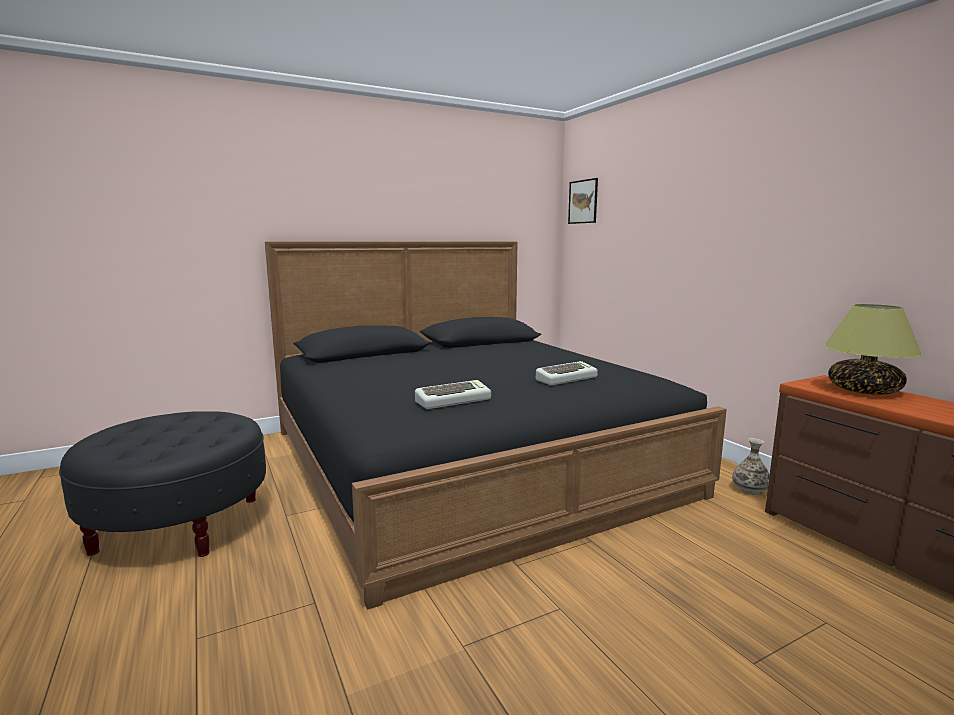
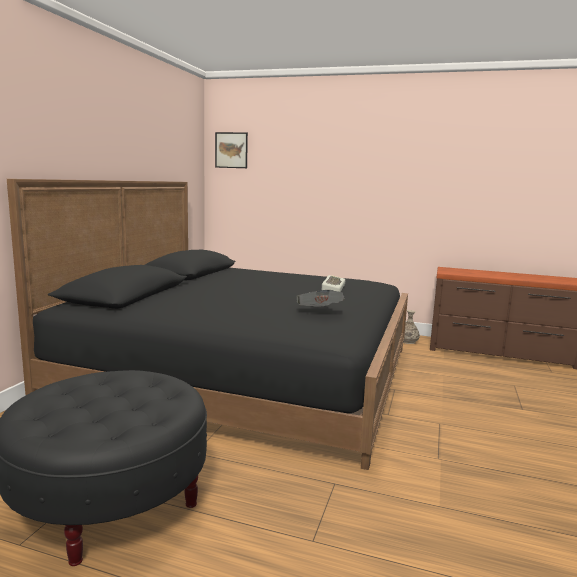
camera: 45 degrees left, 0 degrees up
(453, 400) = (319, 312): keyboard -> newspaper
(863, 390) = (469, 271): table lamp -> none

